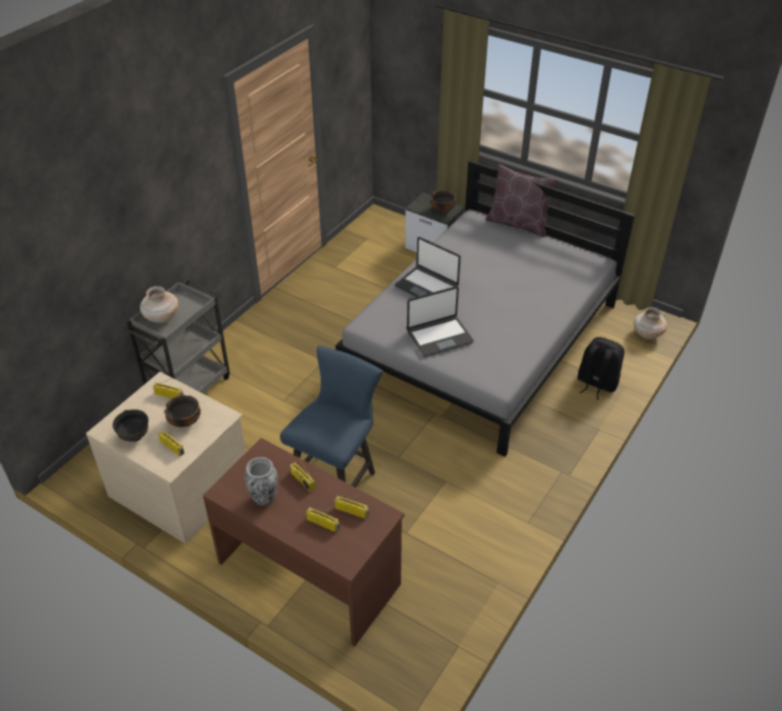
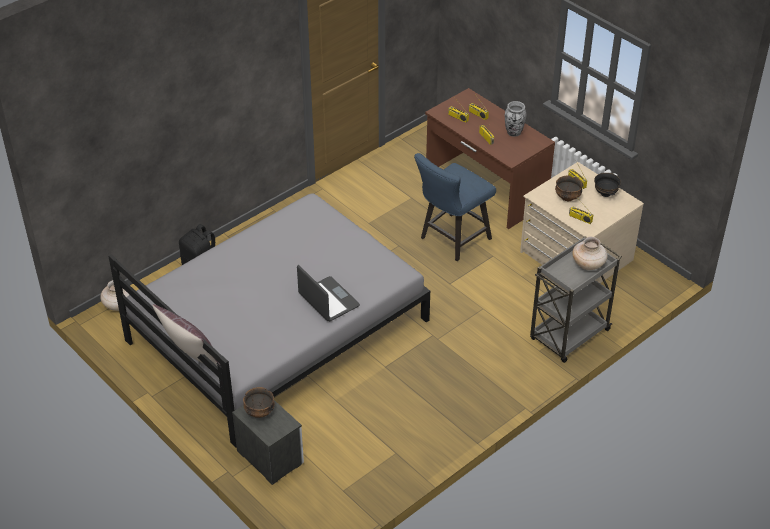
camera: 165 degrees left, 0 degrees up
(439, 336) = (340, 249): laptop -> none

